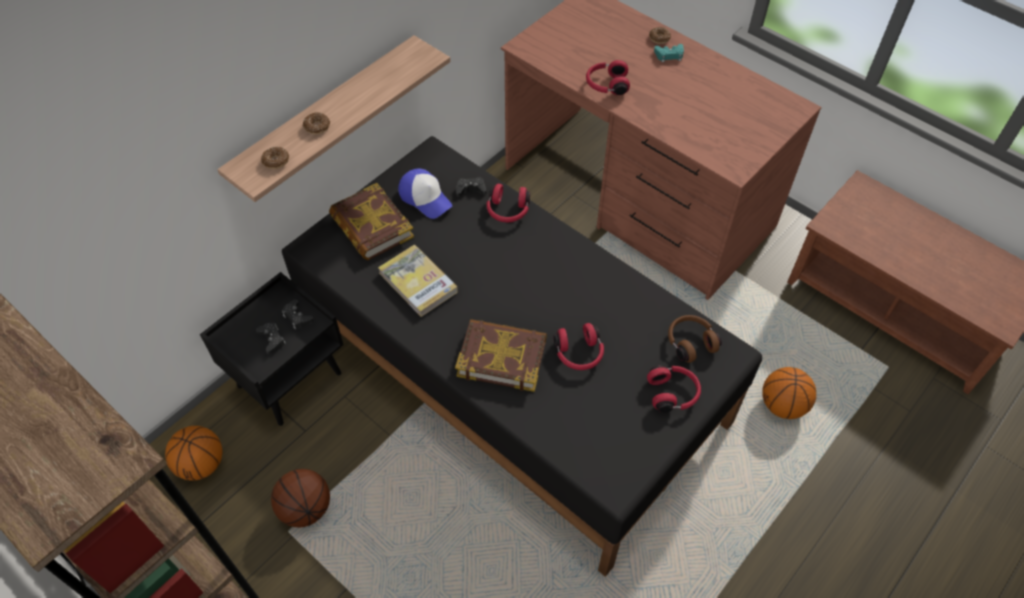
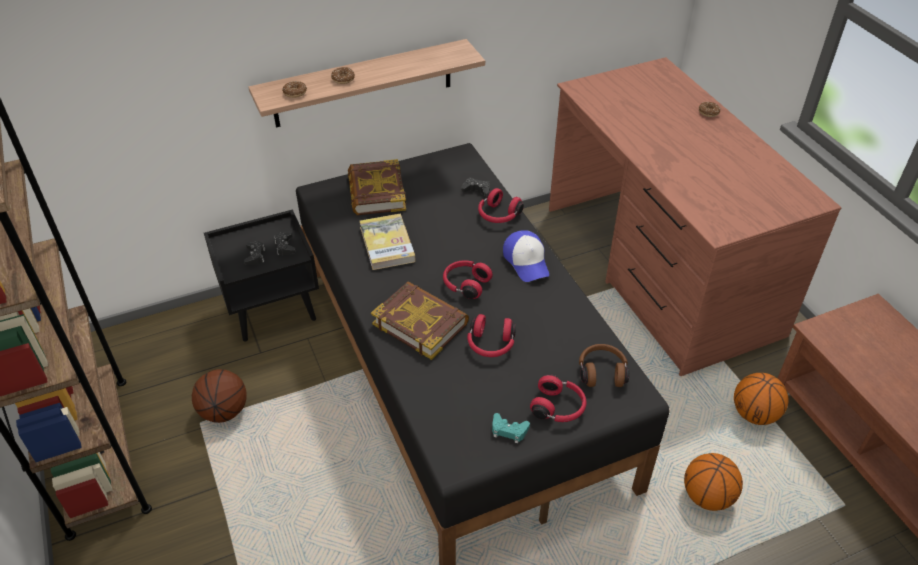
camera: 25 degrees right, 10 degrees down
(201, 464) = (167, 347): basketball -> basketball (754, 414)
(425, 198) = (434, 185): cap -> cap (526, 261)
(606, 85) = (634, 134): red headphones -> red headphones (465, 284)
(669, 55) = (709, 127): turquoise game controller -> turquoise game controller (509, 430)

